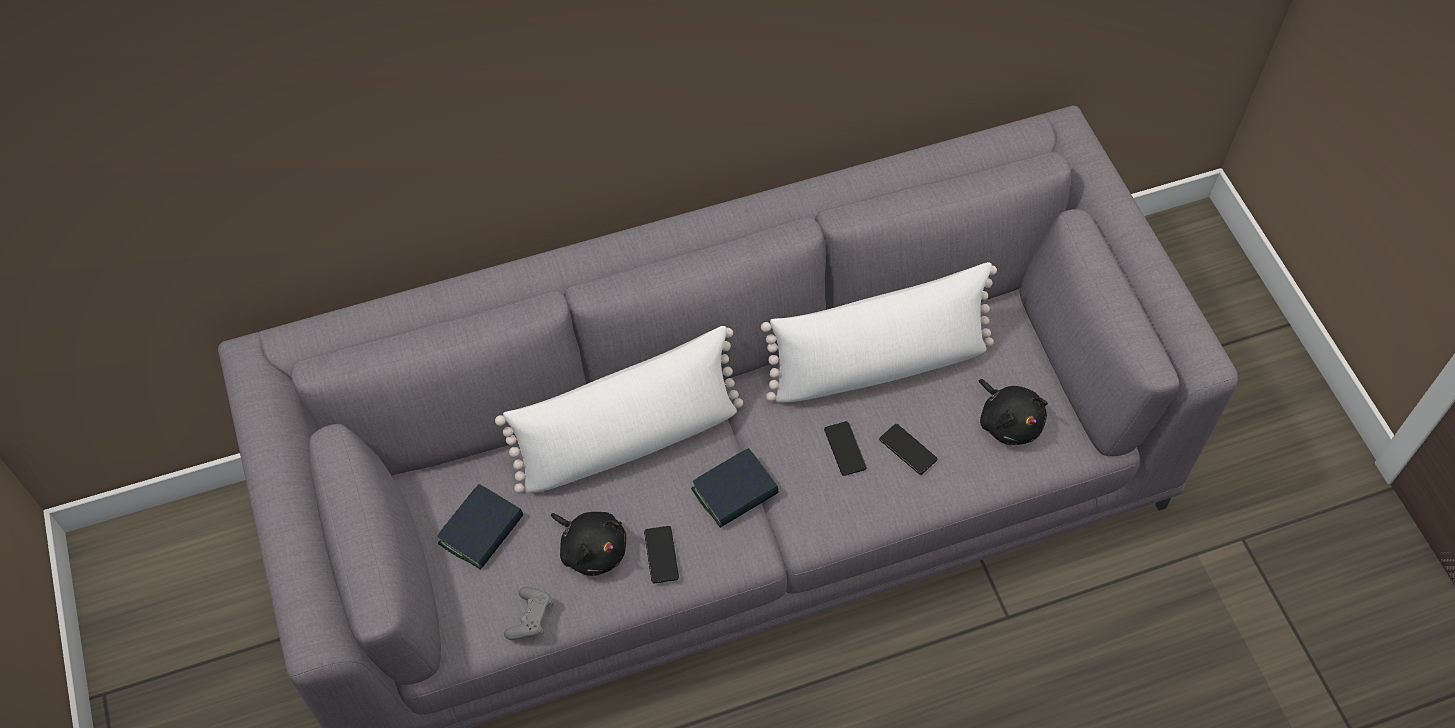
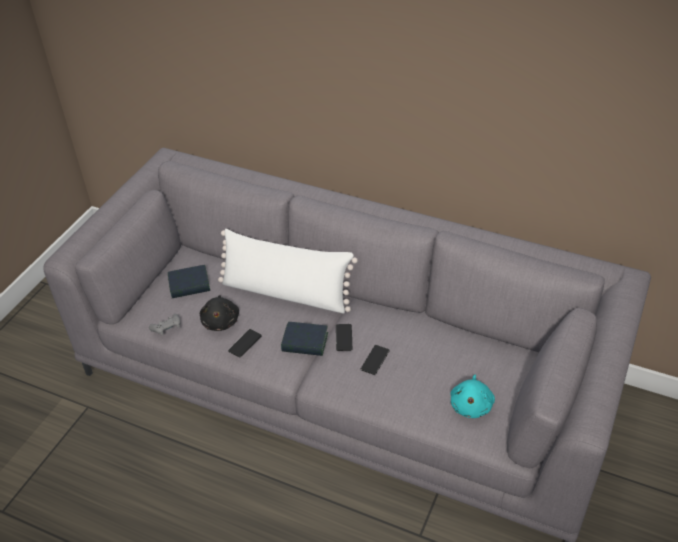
camera: 45 degrees right, 15 degrees down
(878, 364) = (433, 338): white pillow -> none
(908, 449) = (404, 381): phone -> phone (344, 337)
(1008, 421) = (471, 405): black plush toy -> turquoise plush toy

